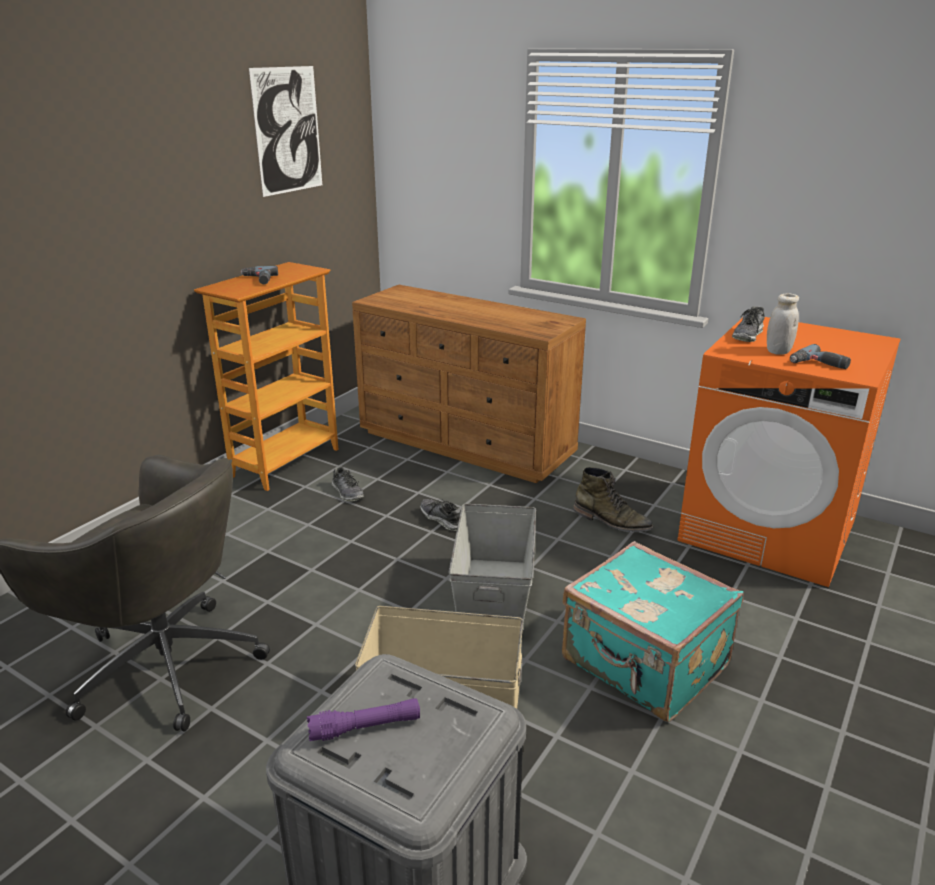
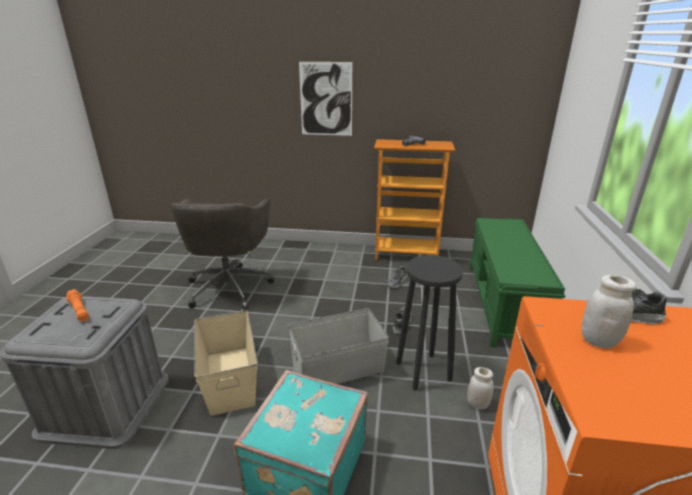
camera: 65 degrees right, 0 degrees up
(288, 130) = (474, 58): picture -> picture (326, 99)
(365, 727) = (79, 310): purple flashlight -> orange flashlight
(467, 443) = (503, 303): brown dresser -> green bench
(543, 535) = (423, 371): none -> black stool
(611, 521) = (477, 404): green boot -> white jar
(818, 365) = (595, 375): power drill -> none

